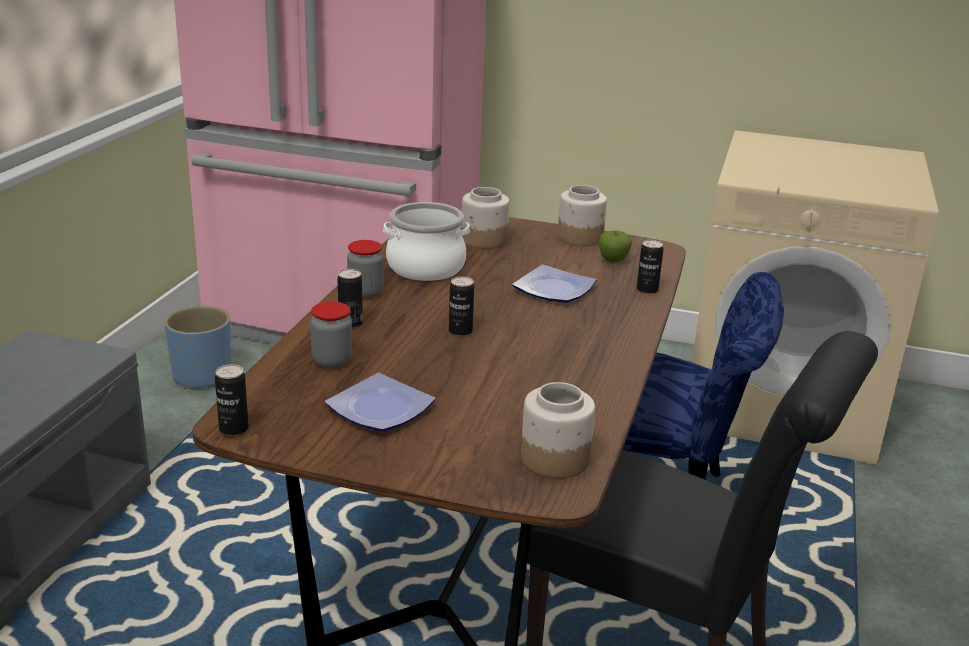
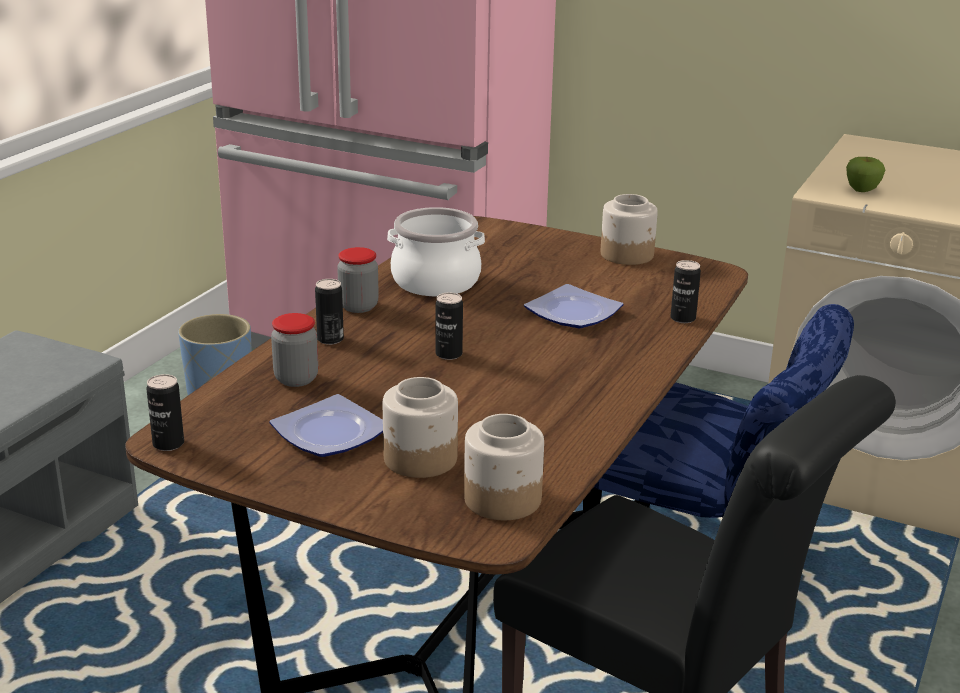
camera: 10 degrees right, 0 degrees up
(484, 240) = (513, 253): jar -> jar (420, 459)
(613, 260) = (655, 283): apple -> apple (862, 190)

